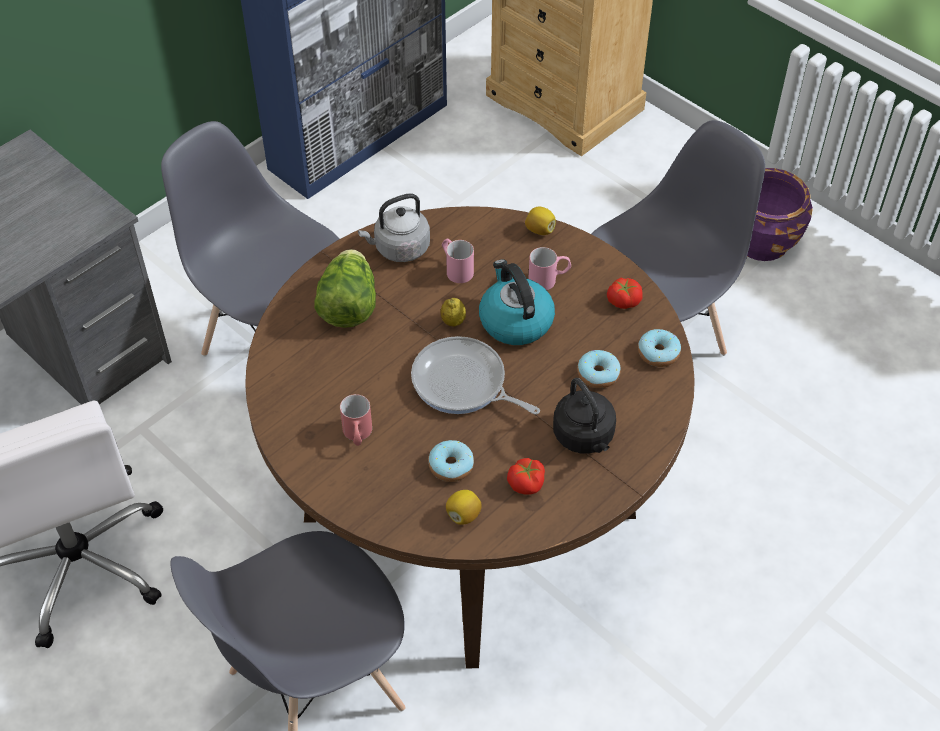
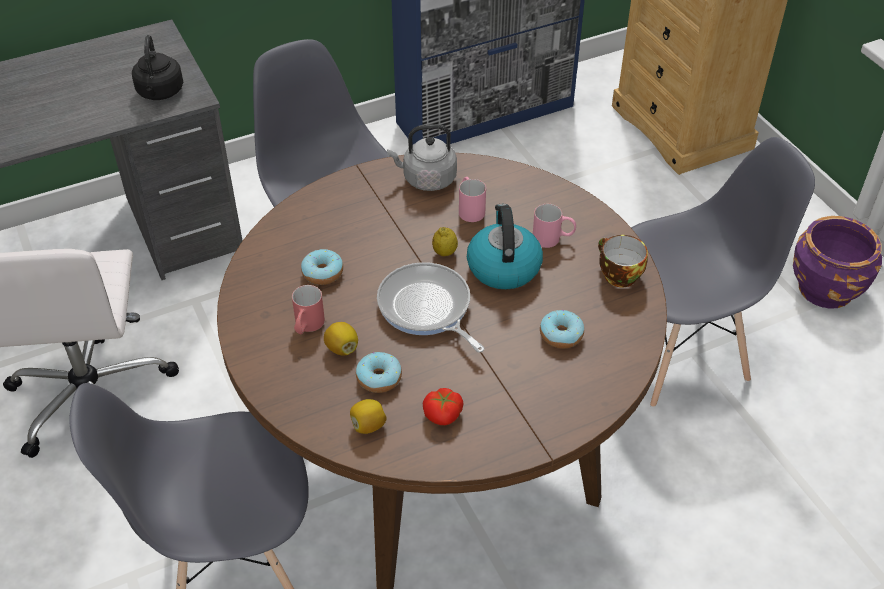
camera: 20 degrees right, 5 degrees down
(348, 306) = (356, 215): lettuce -> none
(539, 230) = (565, 194): lemon -> lemon (342, 348)
(585, 437) = (520, 388): black kettle -> black kettle (160, 93)
(623, 300) = (617, 275): tomato -> cup
(658, 353) = (630, 332): donut -> donut (322, 273)

